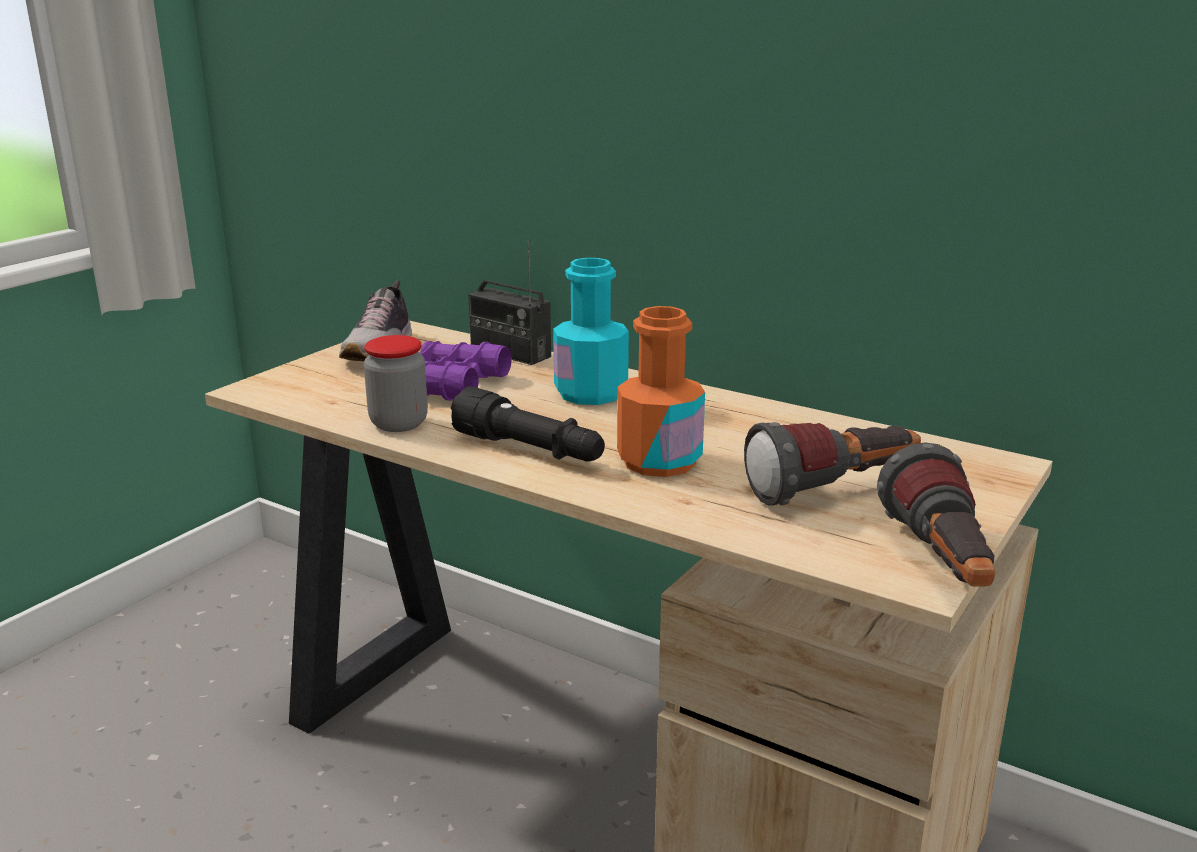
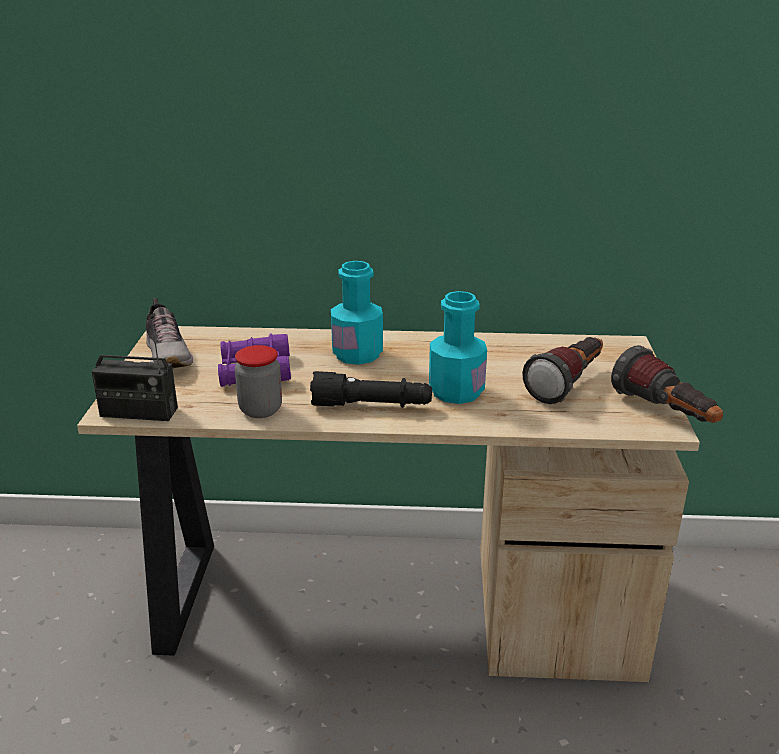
camera: 30 degrees left, 5 degrees up
(510, 353) = (265, 336): radio -> radio (139, 412)
(659, 461) = (456, 392): orange bottle -> turquoise bottle

